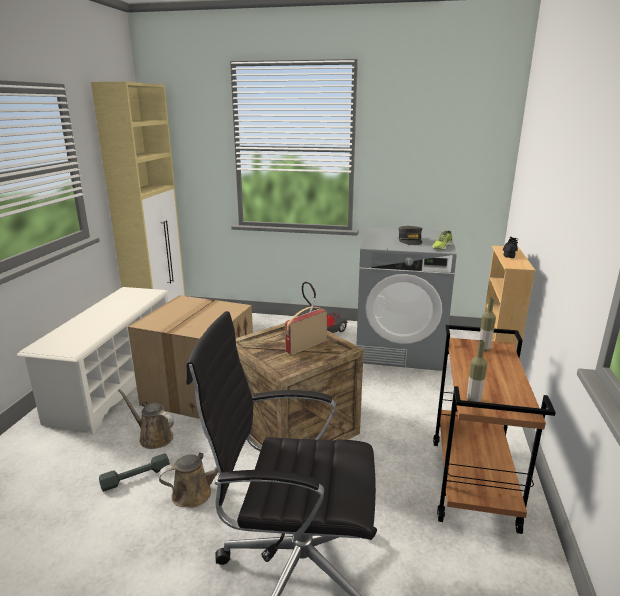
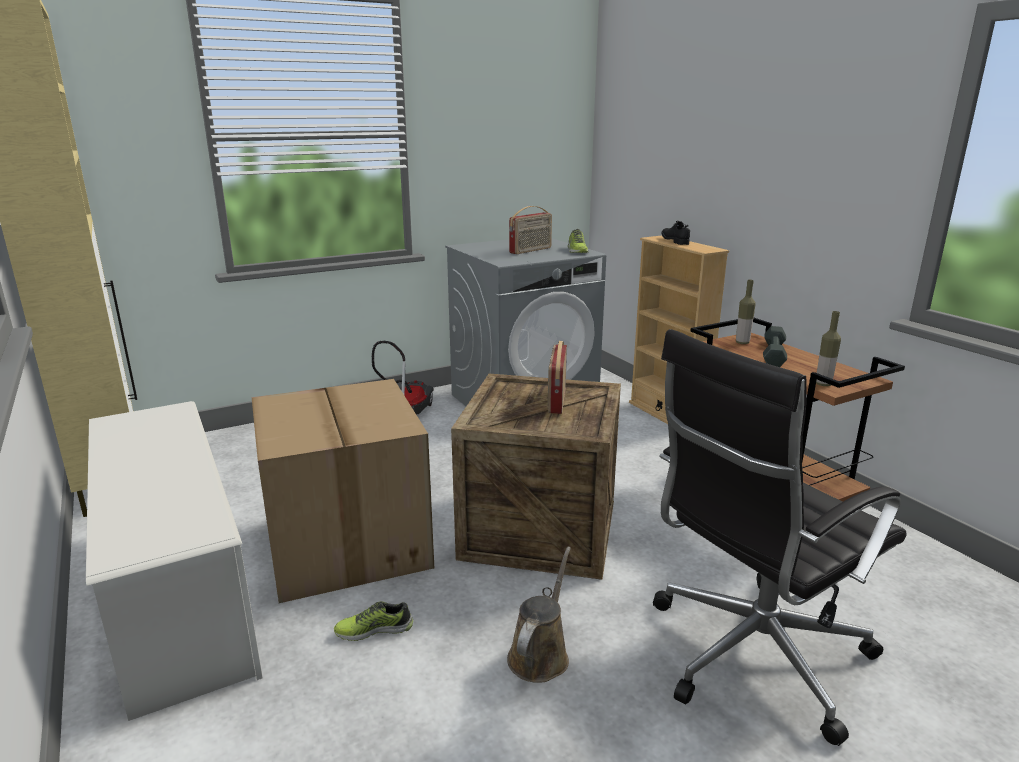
camera: 40 degrees left, 0 degrees up
(136, 477) = (432, 687): grey dumbbell -> grey dumbbell (773, 354)
(153, 437) = (374, 629): brown watering can -> shoe
(410, 241) = (531, 250): grey cap -> radio

